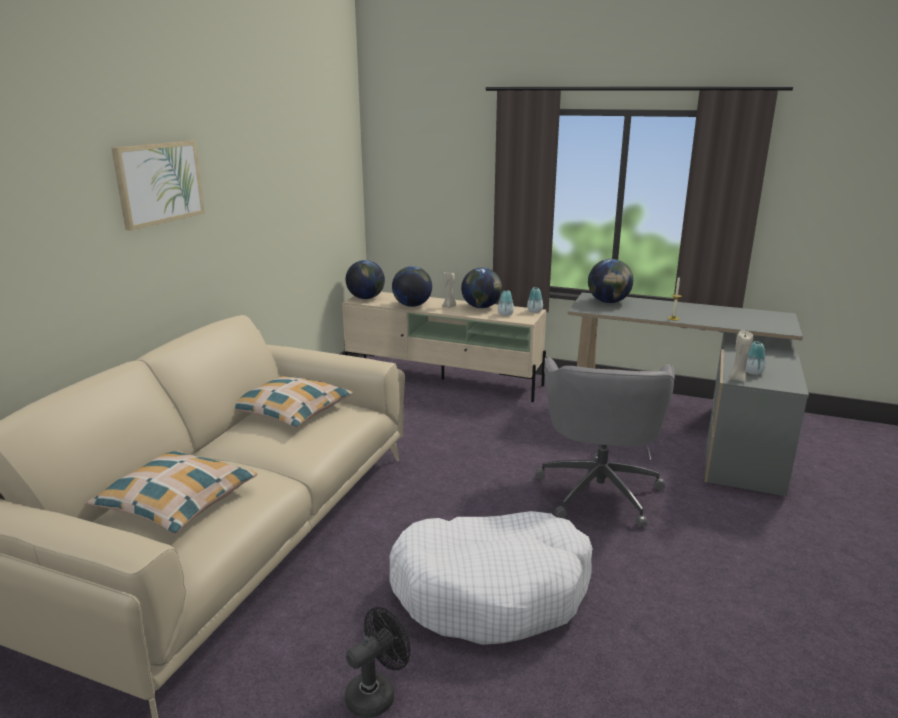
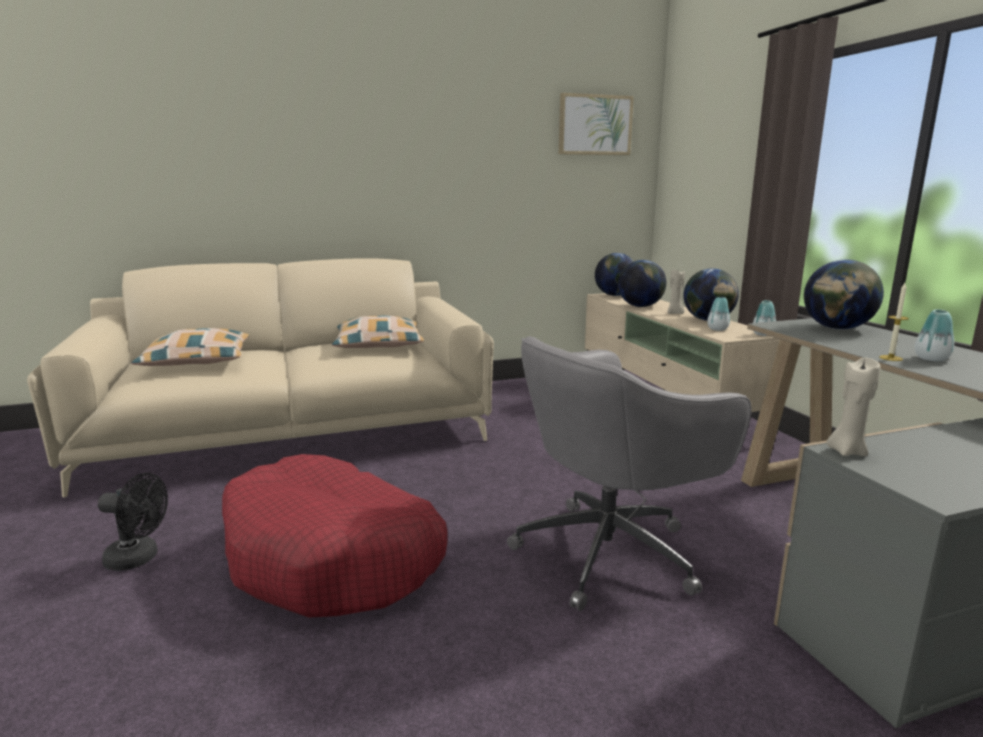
camera: 50 degrees right, 5 degrees down
(159, 183) = (345, 130): picture -> picture (595, 125)
(492, 590) = (333, 557): white dog bed -> red dog bed
(753, 372) = (909, 457): vase -> vase (931, 359)

